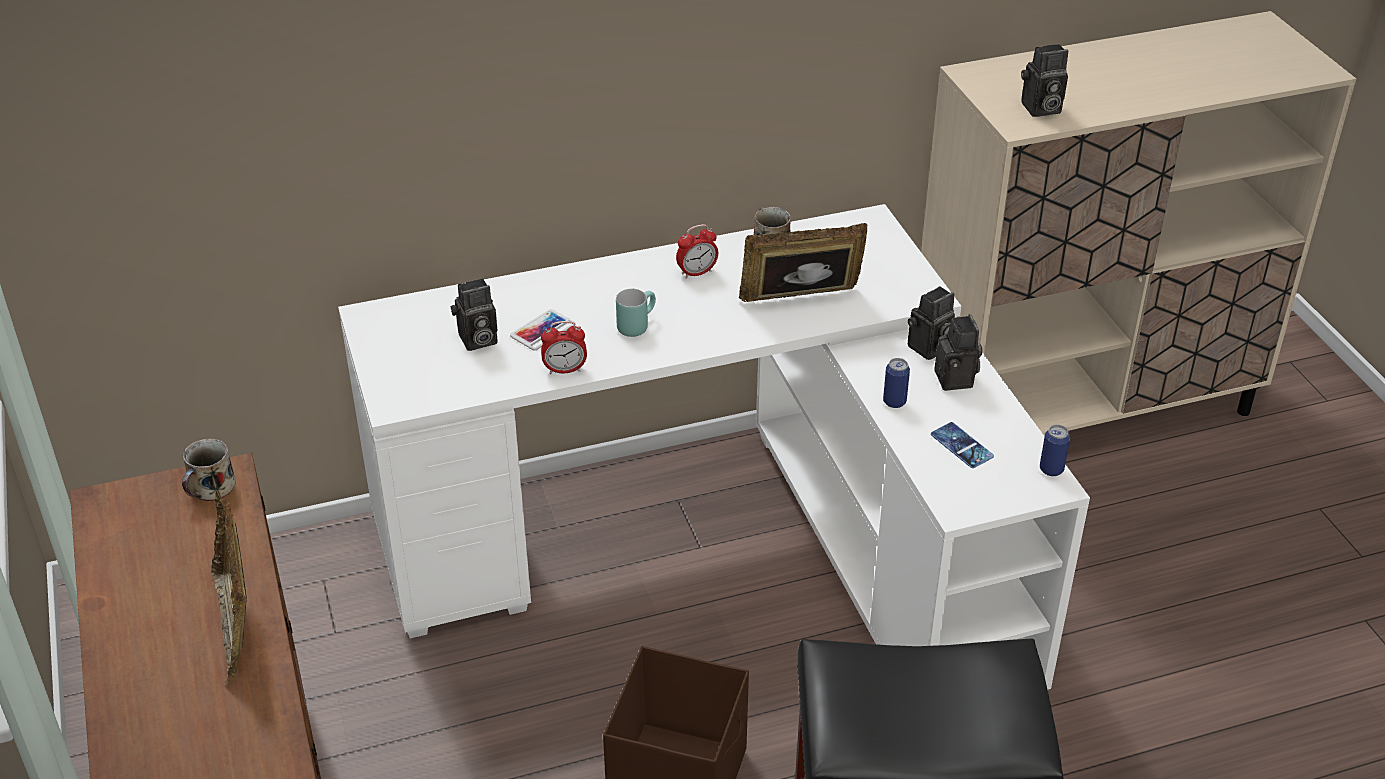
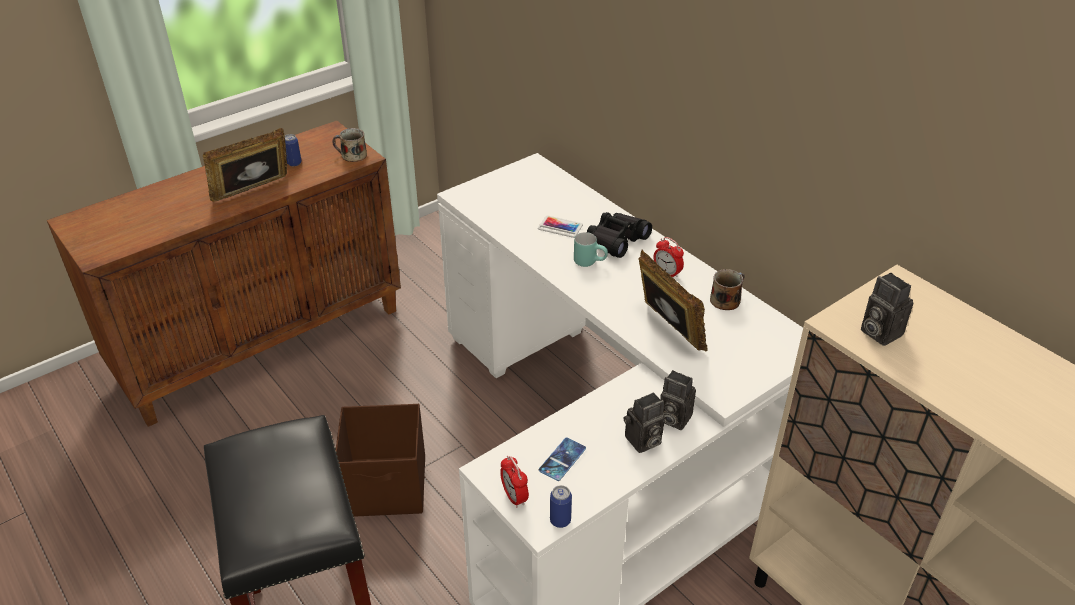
camera: 70 degrees right, 0 degrees up
(476, 341) = (534, 206): camera -> none
(565, 370) = (526, 245): alarm clock -> alarm clock (514, 497)
(604, 292) = (616, 240): none -> black binoculars
(894, 402) = (595, 411): can -> can (294, 163)

